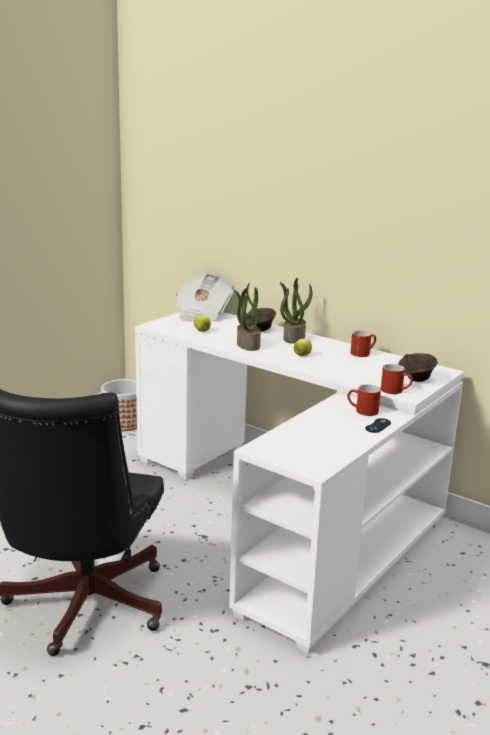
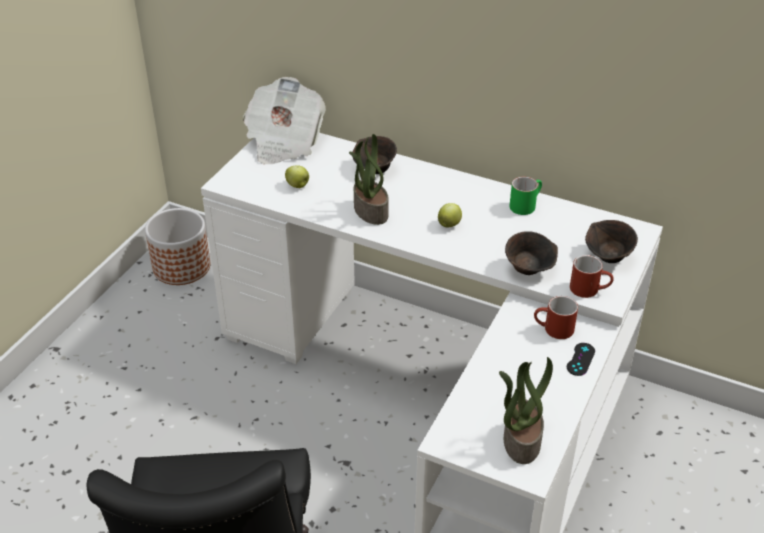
camera: 10 degrees left, 20 degrees up
(293, 338) = (425, 183): potted plant -> potted plant (521, 440)
(353, 378) = (529, 269): none -> brown bowl
(362, 353) = (525, 205): red mug -> green mug

